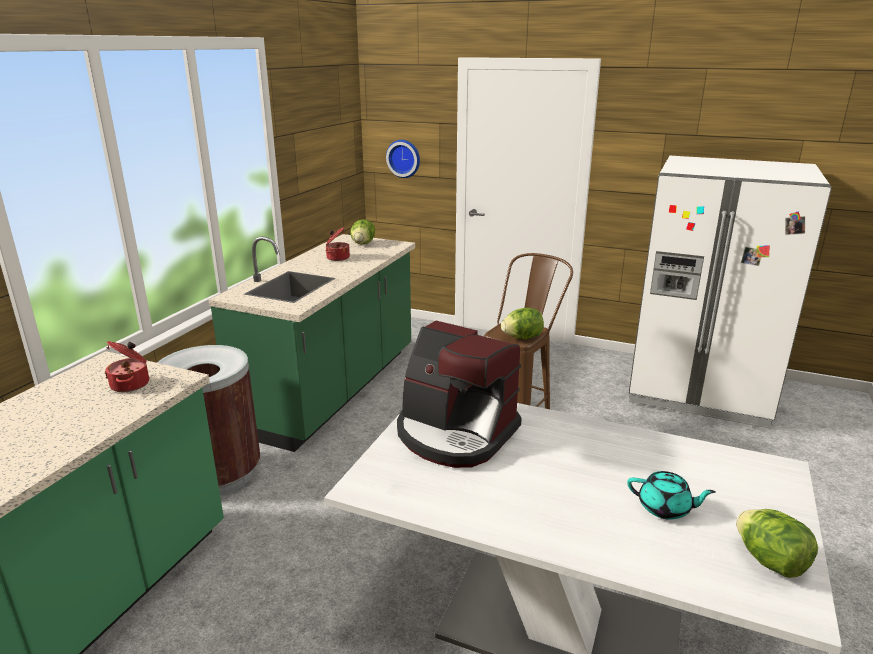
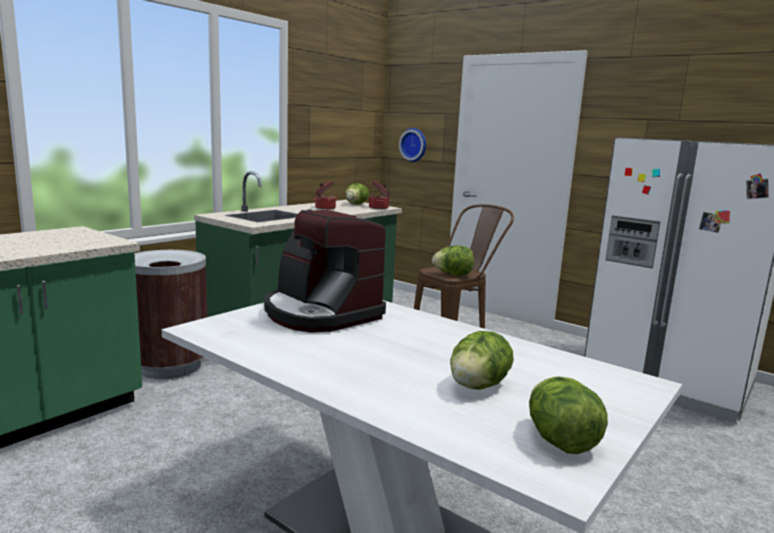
camera: 15 degrees right, 10 degrees down
(131, 384) = (76, 240): cooking pot -> cooking pot (379, 208)
(665, 508) = (477, 386): turquoise teapot -> lettuce

